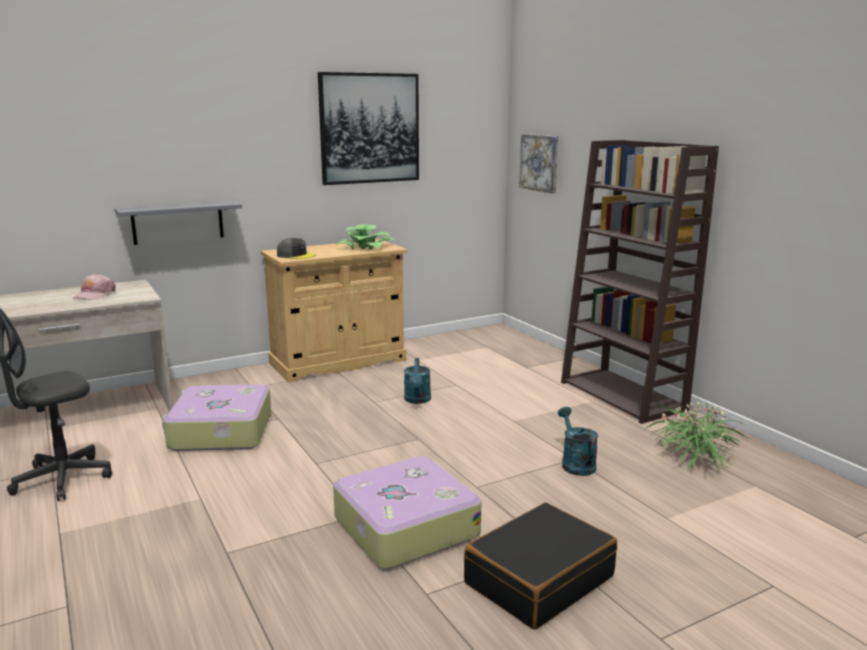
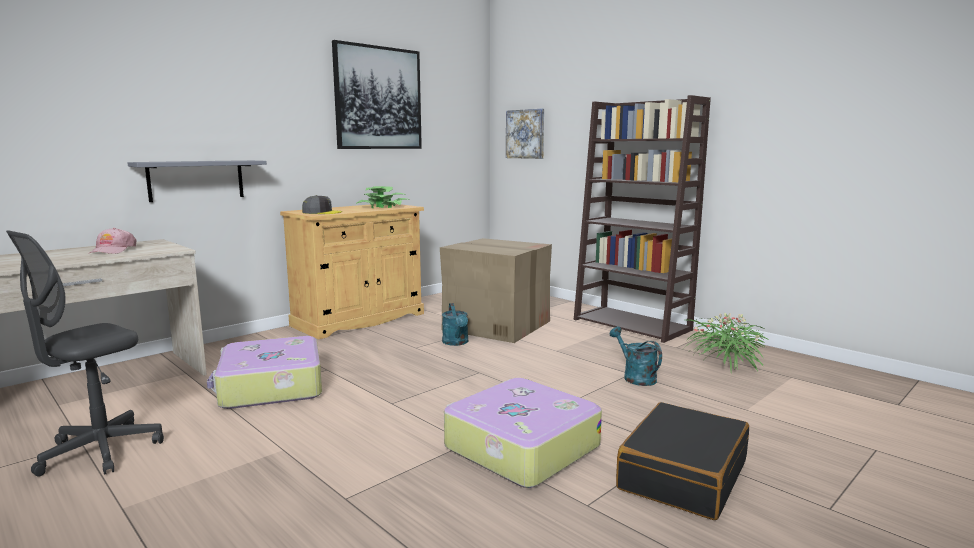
camera: 15 degrees left, 5 degrees down
(472, 382) = (496, 325): none -> cardboard box

